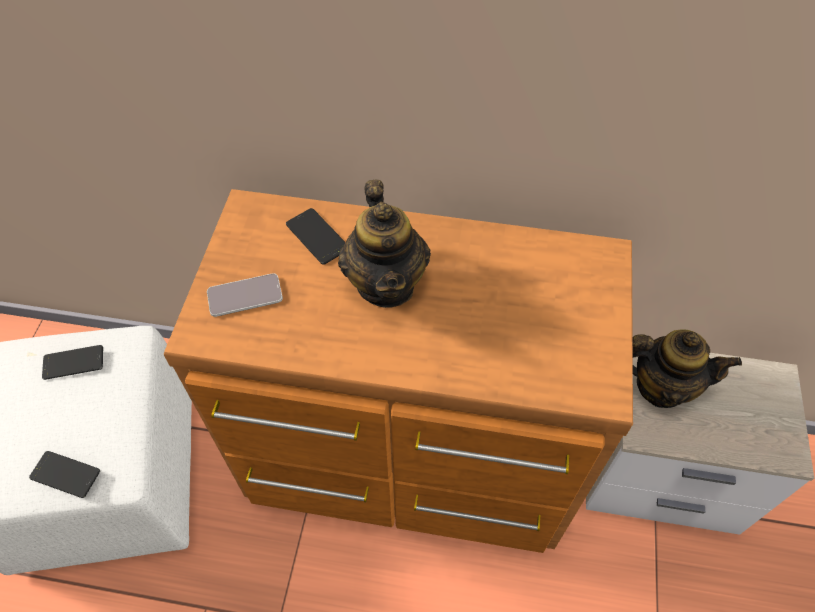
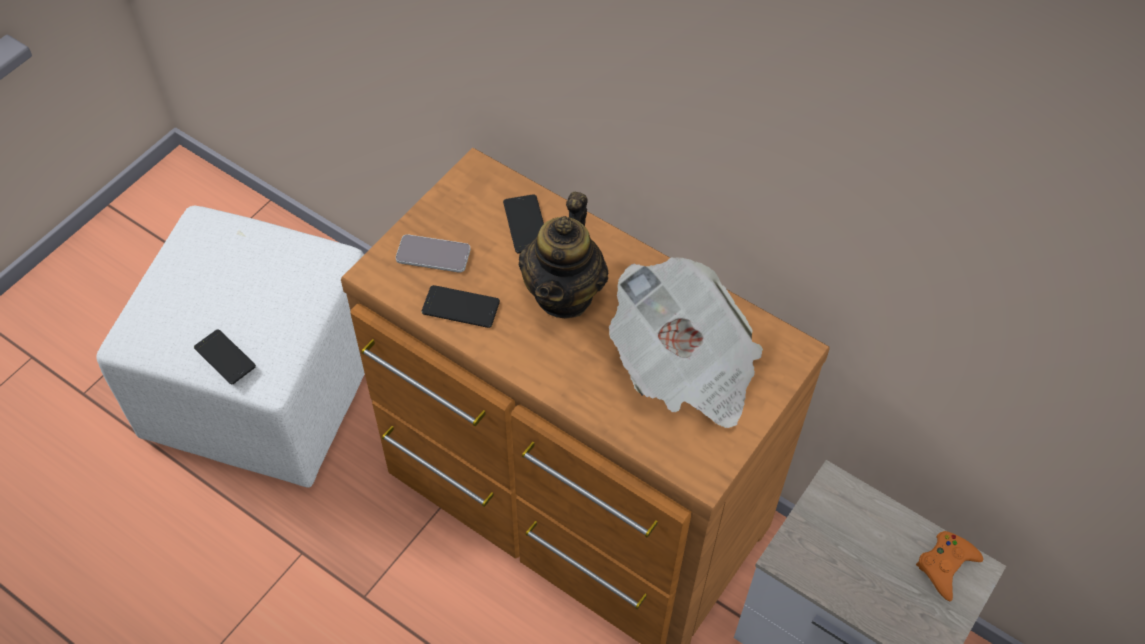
camera: 25 degrees right, 0 degrees up
(73, 362) = (274, 257): phone -> phone (460, 307)
(528, 305) = (685, 366): none -> newspaper
(660, 386) = (835, 521): teapot -> none
(758, 384) = (946, 566): none -> orange game controller

